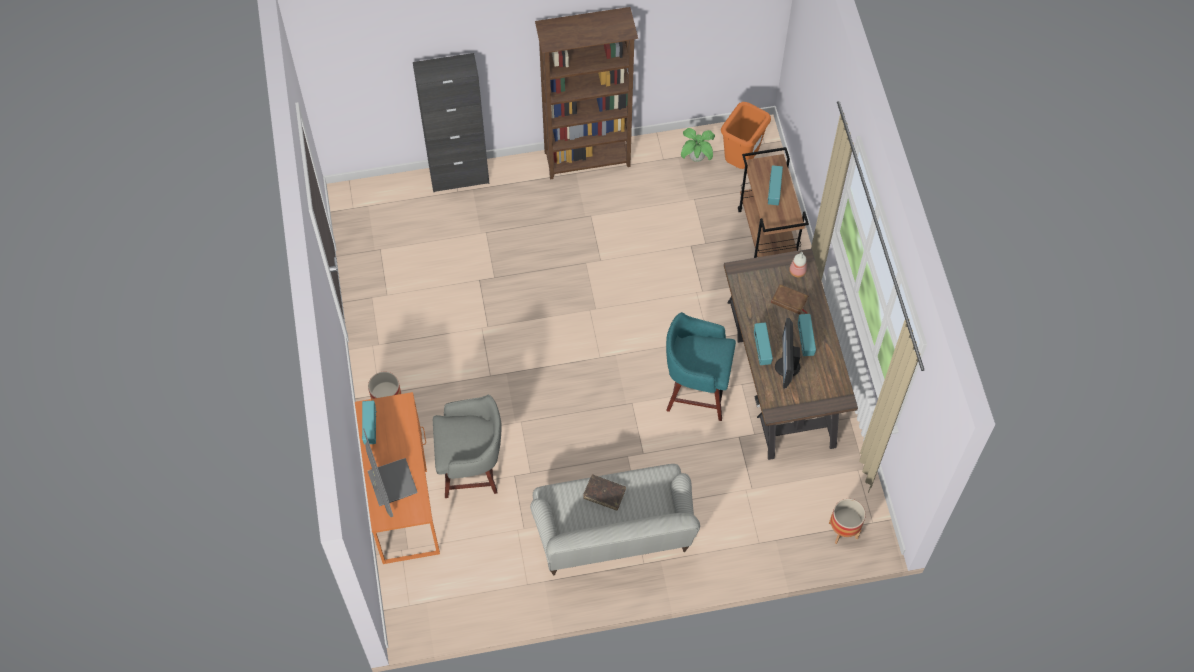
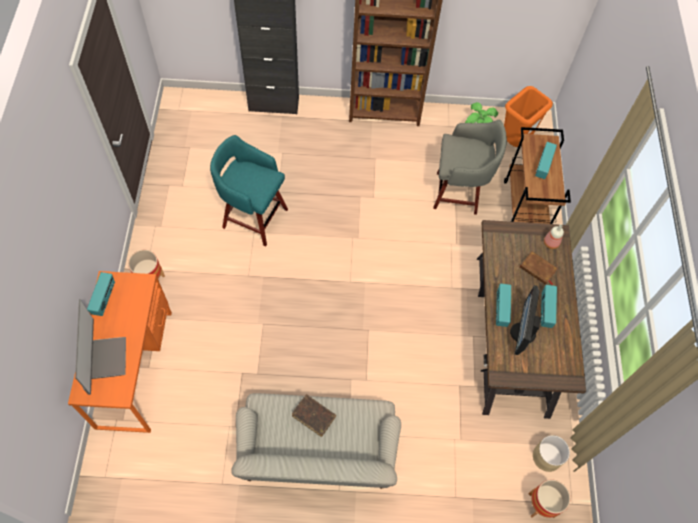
camera: 10 degrees right, 0 degrees up
(472, 470) = (205, 359): grey stool -> grey stool (459, 193)
(695, 391) = (429, 332): turquoise stool -> turquoise stool (253, 217)
(840, 484) = (546, 456): none -> beige planter

